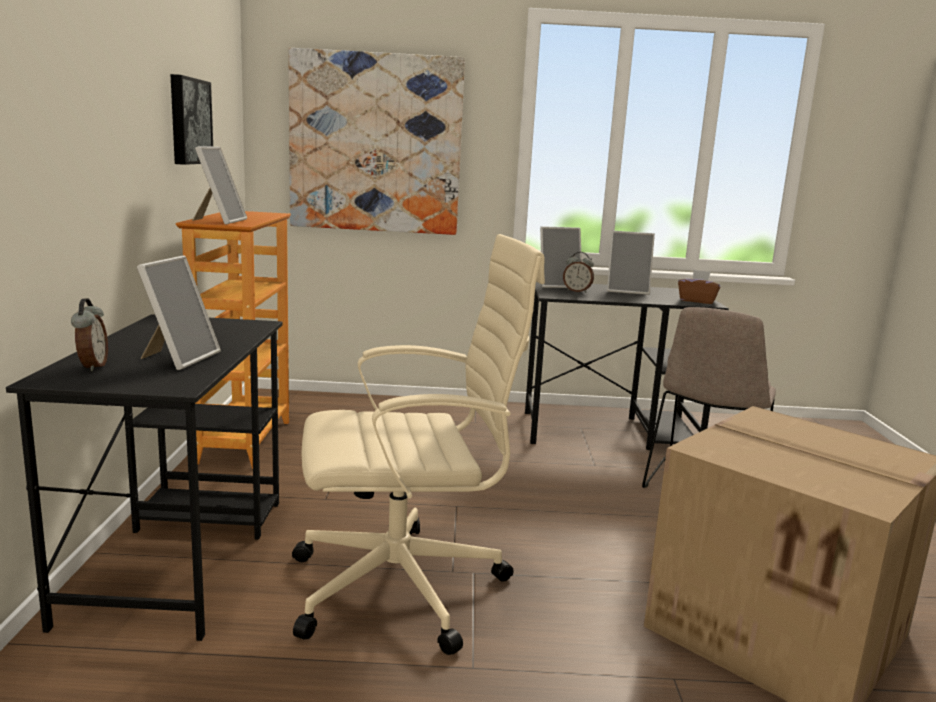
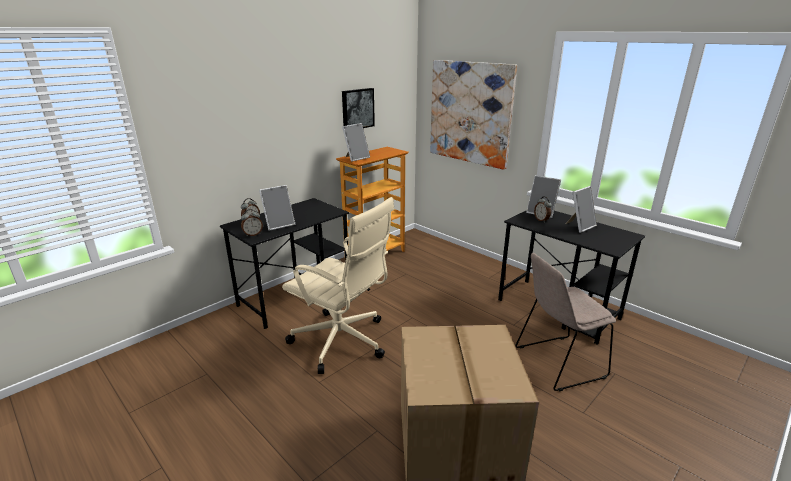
camera: 45 degrees right, 10 degrees up
(154, 382) = (253, 234): none -> alarm clock
(627, 291) = (579, 226): picture frame -> picture frame turned 90 degrees counterclockwise
(697, 301) = (610, 245): brown tissue box -> none

